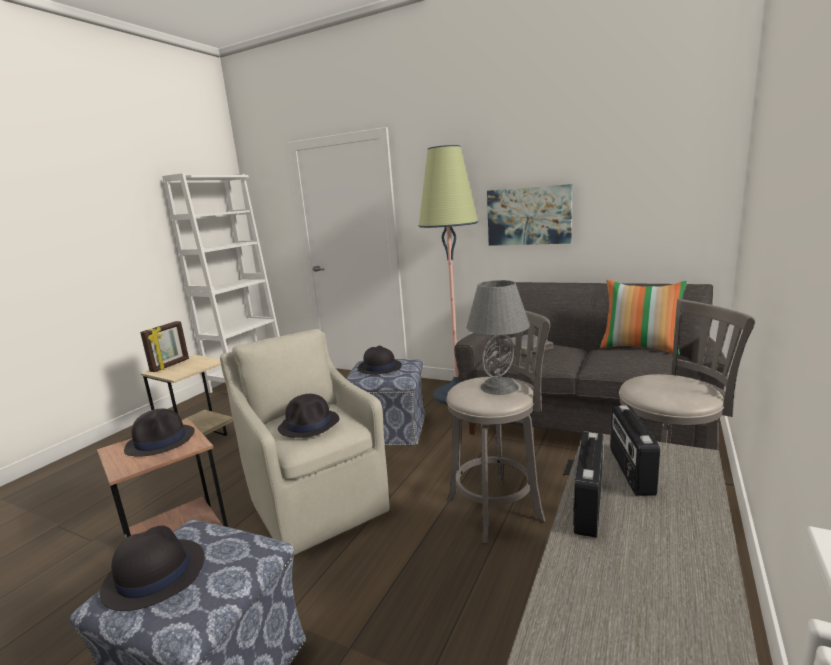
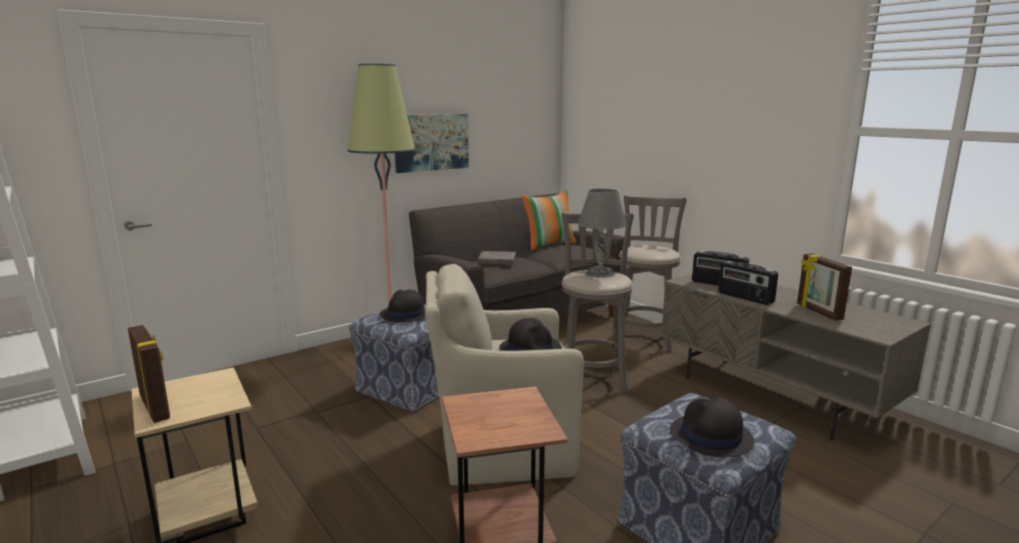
camera: 65 degrees left, 0 degrees up
(161, 441) = (489, 411): black hat -> none
(607, 604) = (818, 312): none -> picture frame

